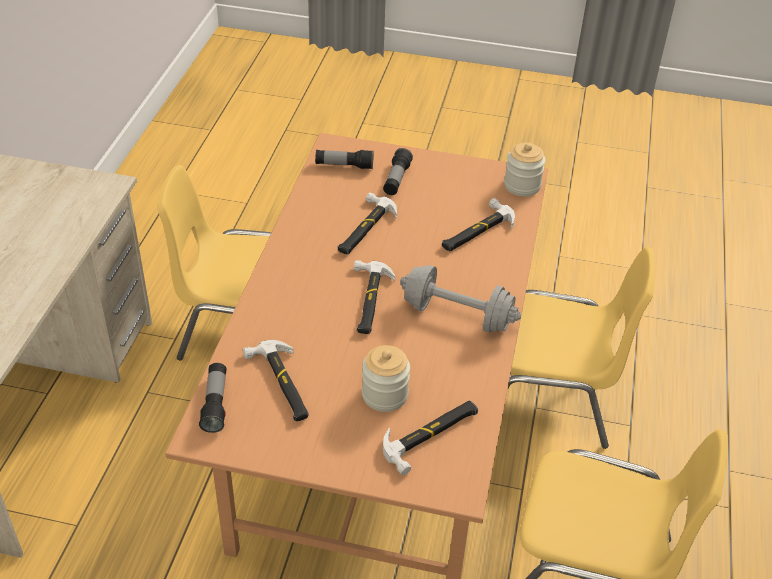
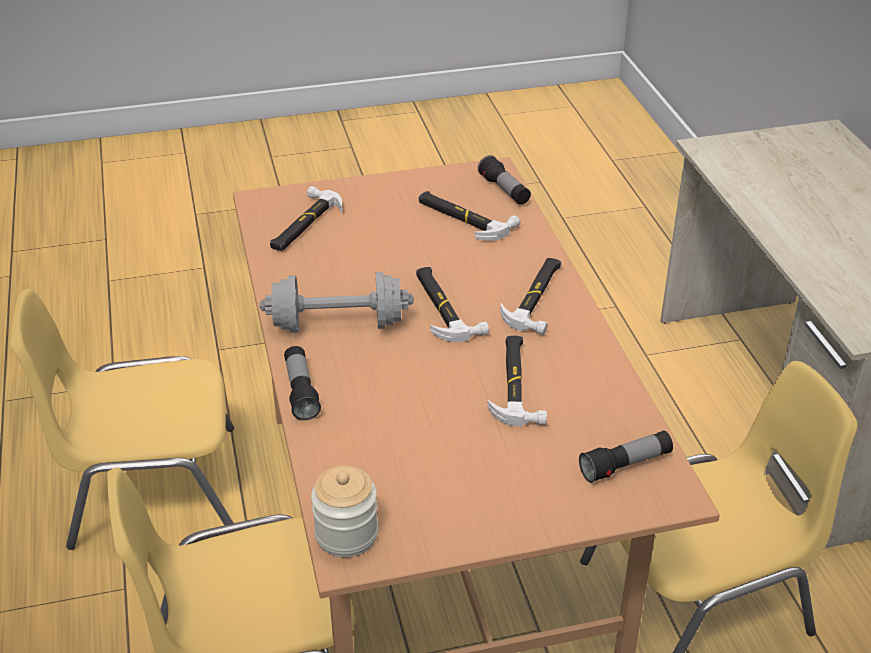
camera: 155 degrees right, 5 degrees down
(384, 395) = (365, 238): jar -> none
(396, 180) = (535, 471): flashlight -> flashlight (301, 391)
(476, 231) = (373, 432): hammer -> hammer (537, 298)

